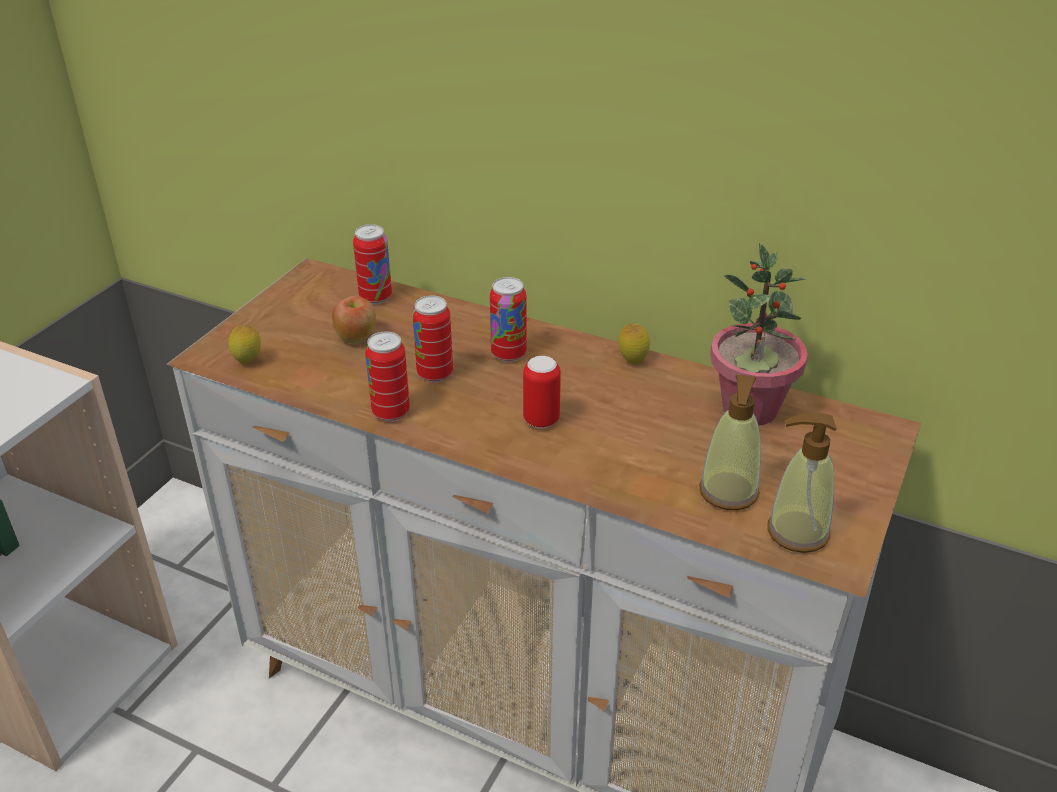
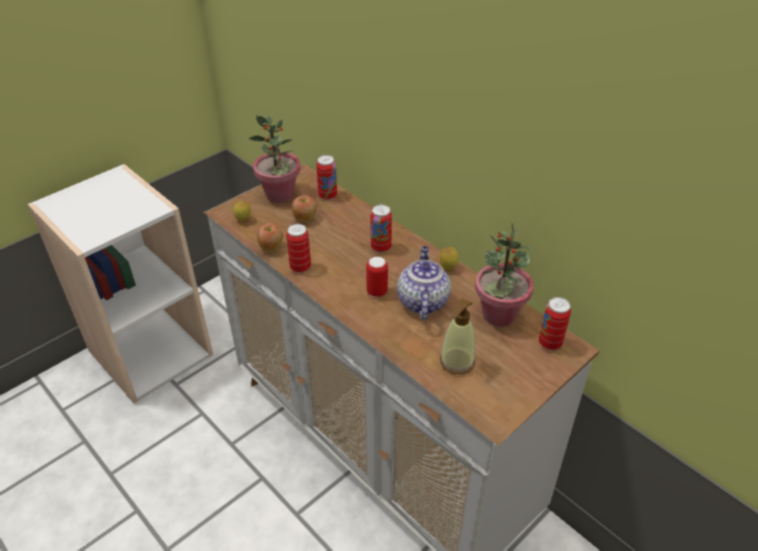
camera: 20 degrees right, 5 degrees up
(292, 311) = (280, 195): none -> potted plant
(322, 393) = (271, 247): none -> apple
(435, 374) = (335, 250): can -> can (550, 343)
(622, 417) = (422, 301): none -> teapot
(797, 532) = (482, 396): soap dispenser -> none

